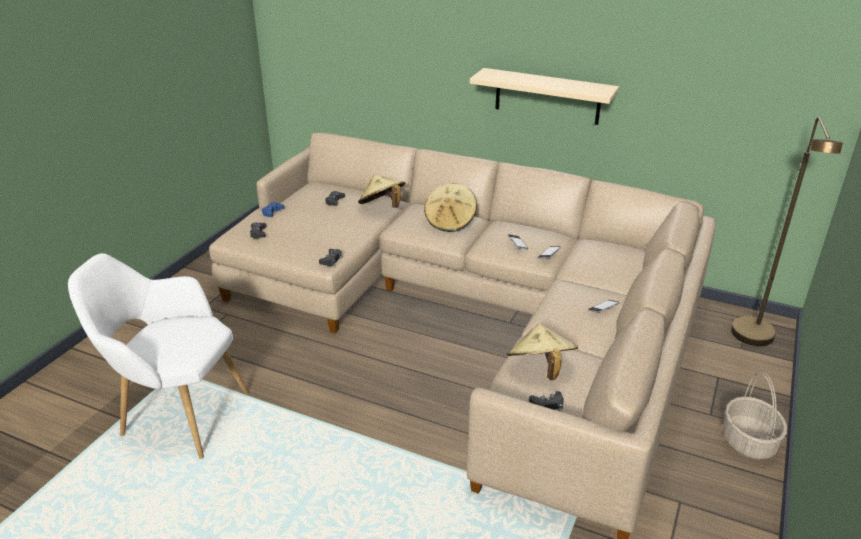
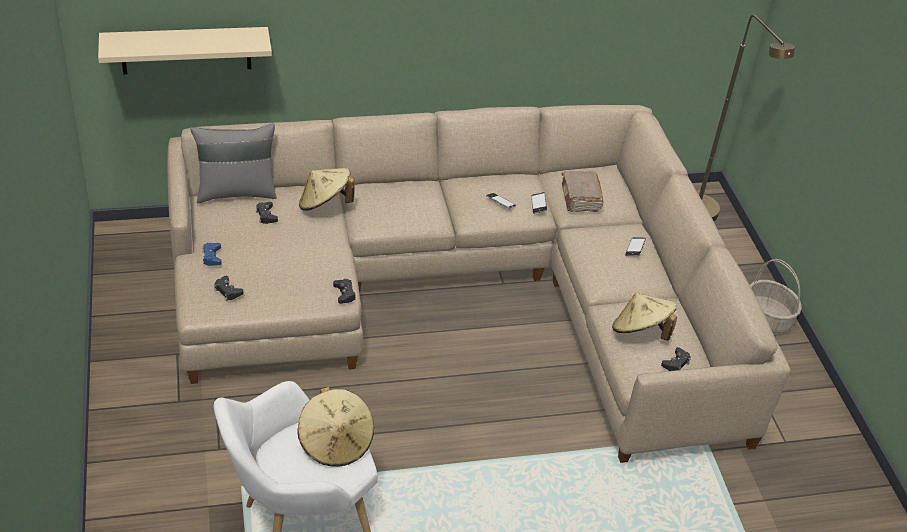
camera: 40 degrees left, 10 degrees up
(335, 185) = (236, 192): none -> grey pillow
(450, 222) = (412, 198): beige hat -> beige hat (336, 443)
(547, 96) = (476, 31): beige shelf -> beige shelf (186, 50)
(592, 261) = (580, 199): none -> brown book

